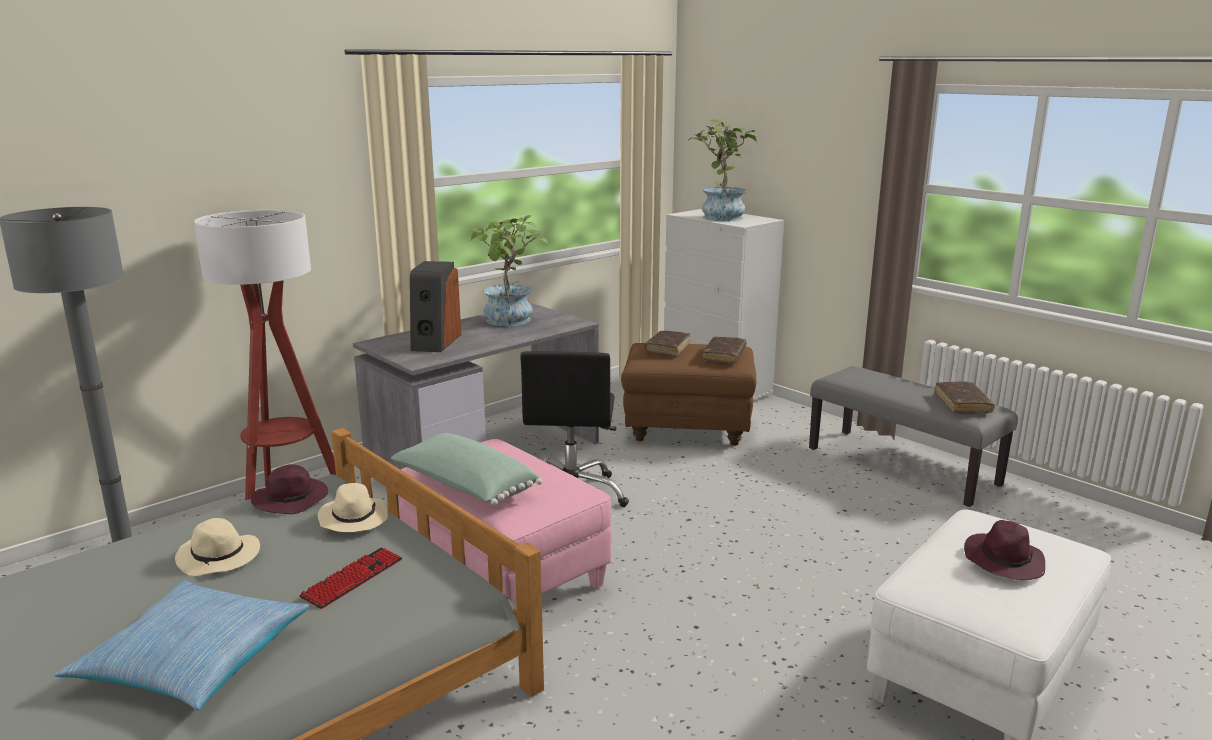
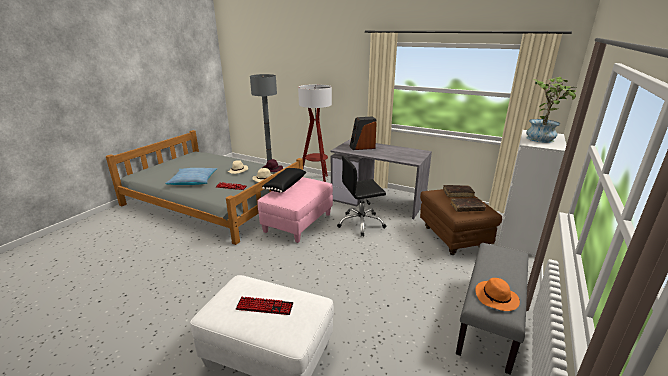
camera: 70 degrees right, 5 degrees up
(465, 487) = (285, 185): green pillow -> black pillow
(509, 322) = (400, 152): potted plant -> none
(962, 404) = (496, 298): brown book -> orange hat
(1003, 561) = (264, 307): purple hat -> keyboard

